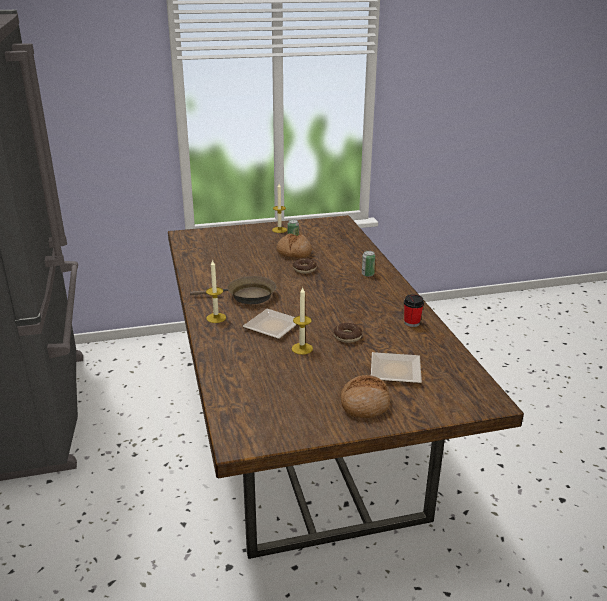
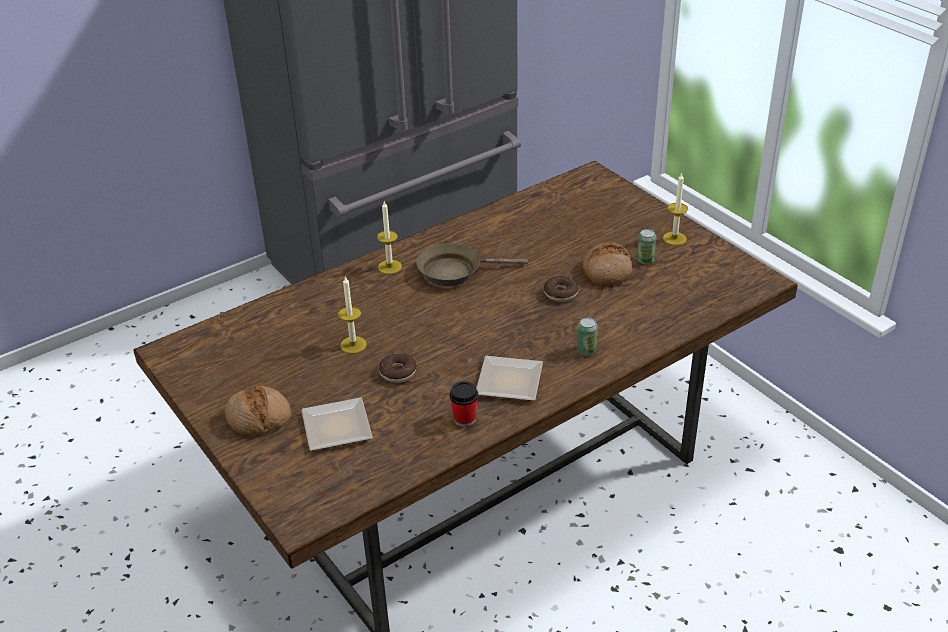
camera: 70 degrees right, 10 degrees up
(247, 296) = (455, 271): brown frying pan -> brown frying pan turned 105 degrees clockwise
(275, 326) = (393, 312): plate -> plate (511, 383)

